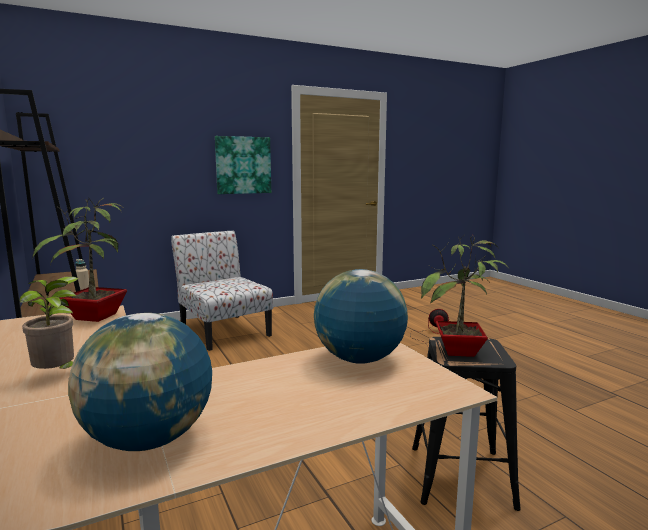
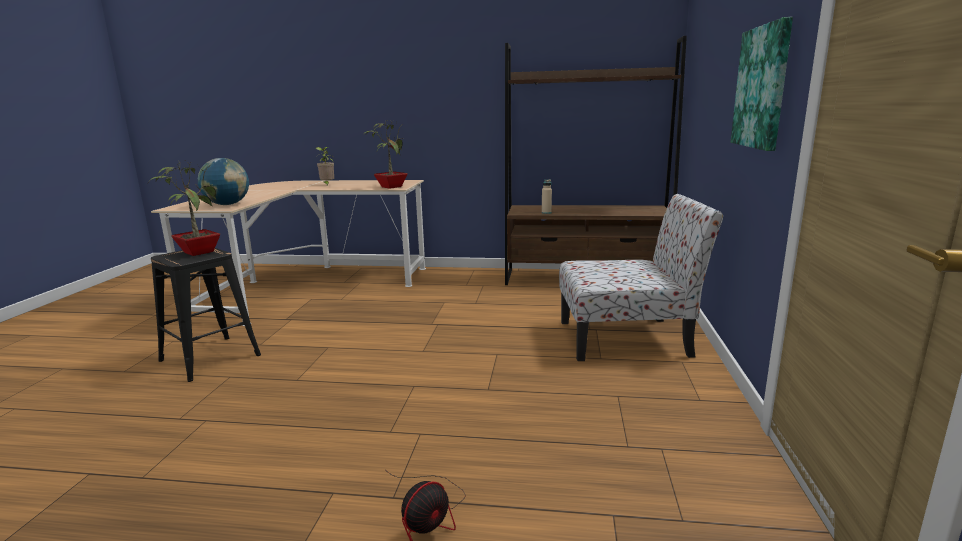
camera: 125 degrees right, 5 degrees up
(149, 439) = (257, 189): globe -> none

